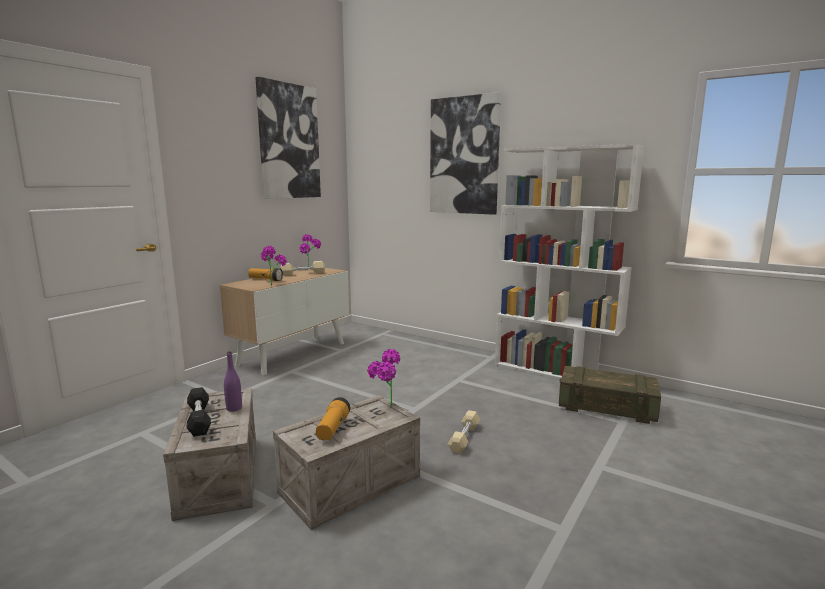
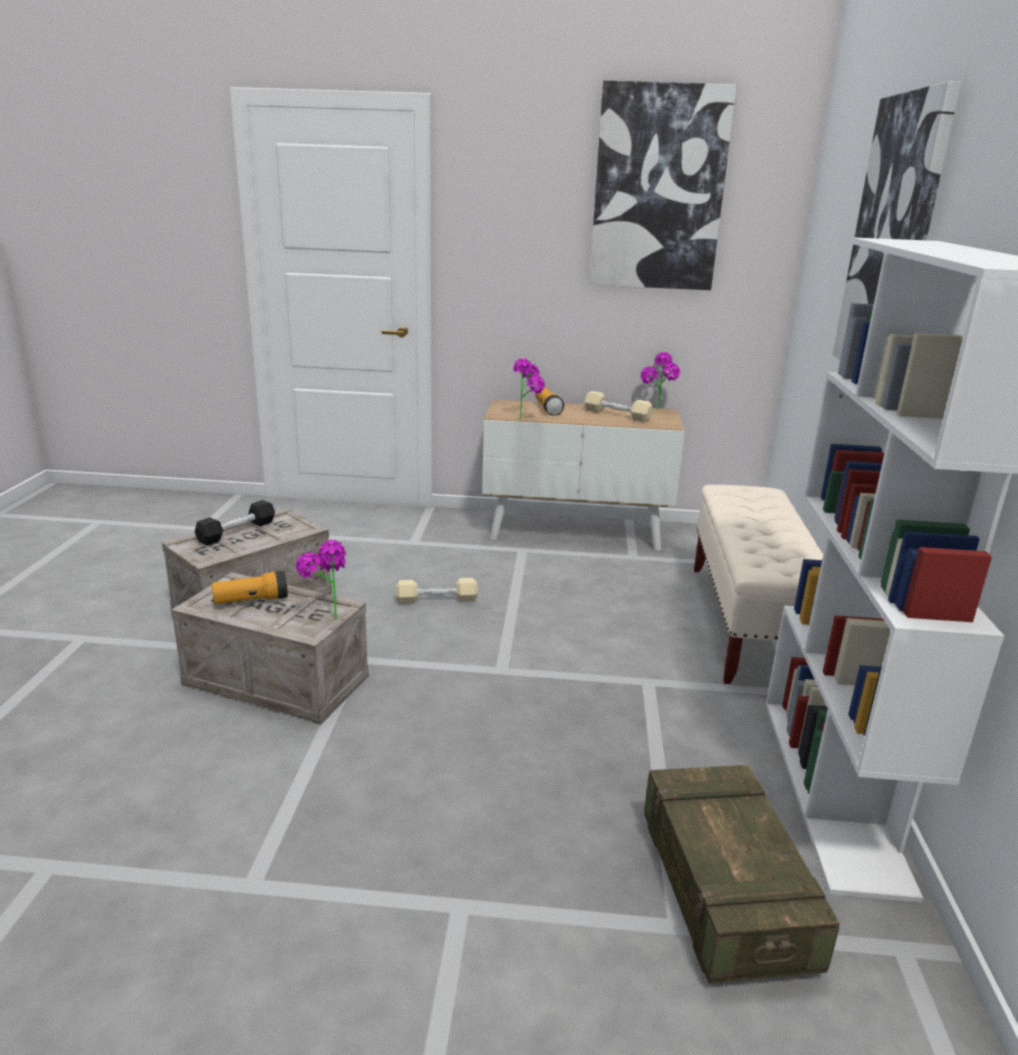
camera: 60 degrees right, 10 degrees up
(234, 408) = (270, 538): purple bottle -> none
(432, 348) = (749, 624): none -> beige bench
(464, 438) = (448, 736): beige dumbbell -> beige dumbbell (436, 600)

